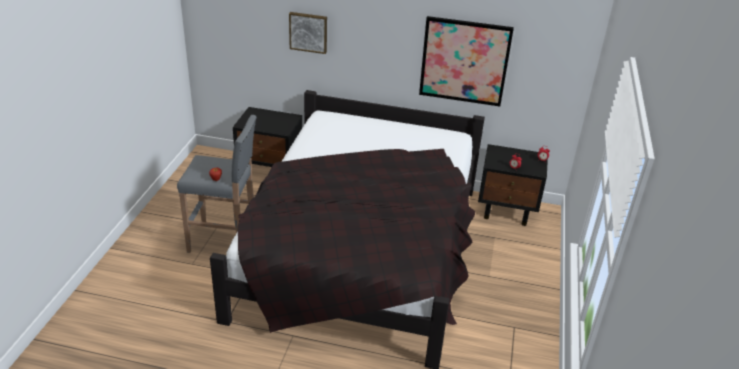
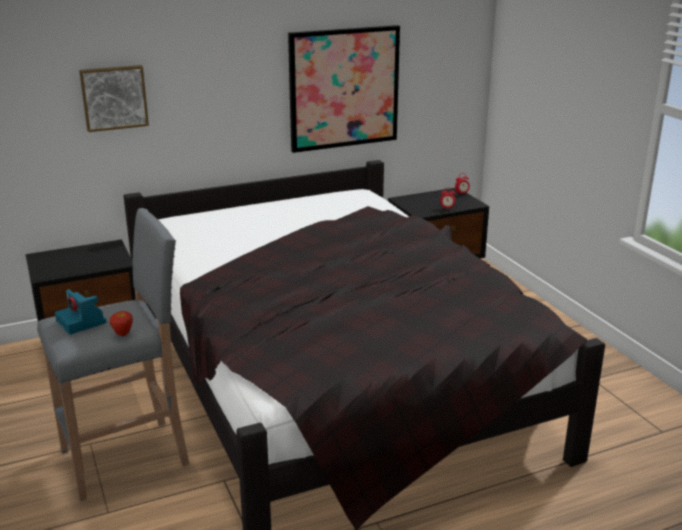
camera: 35 degrees left, 10 degrees down
(208, 165) = (82, 322): none -> camera

